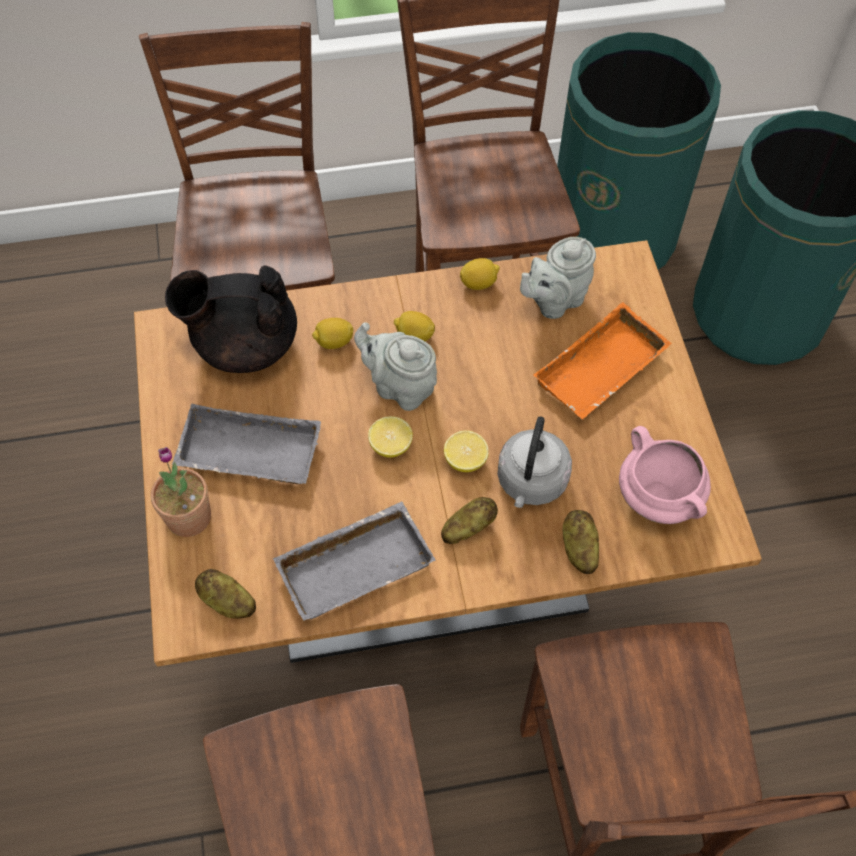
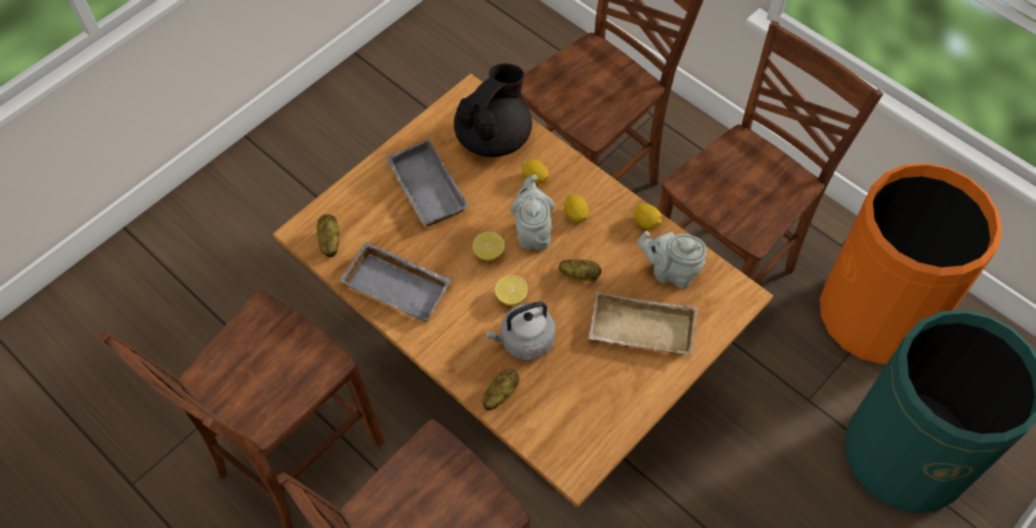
camera: 55 degrees right, 0 degrees up
(188, 517) = (365, 189): potted plant -> none
(244, 344) = (494, 137): black teapot -> black teapot turned 75 degrees clockwise
(468, 527) = (467, 327): potato -> potato (580, 274)
(602, 372) = (640, 331): orange tray -> beige tray
(611, 236) = (876, 315): green trash can -> orange trash can
(660, 497) = (574, 419): pink cooking pot -> none

